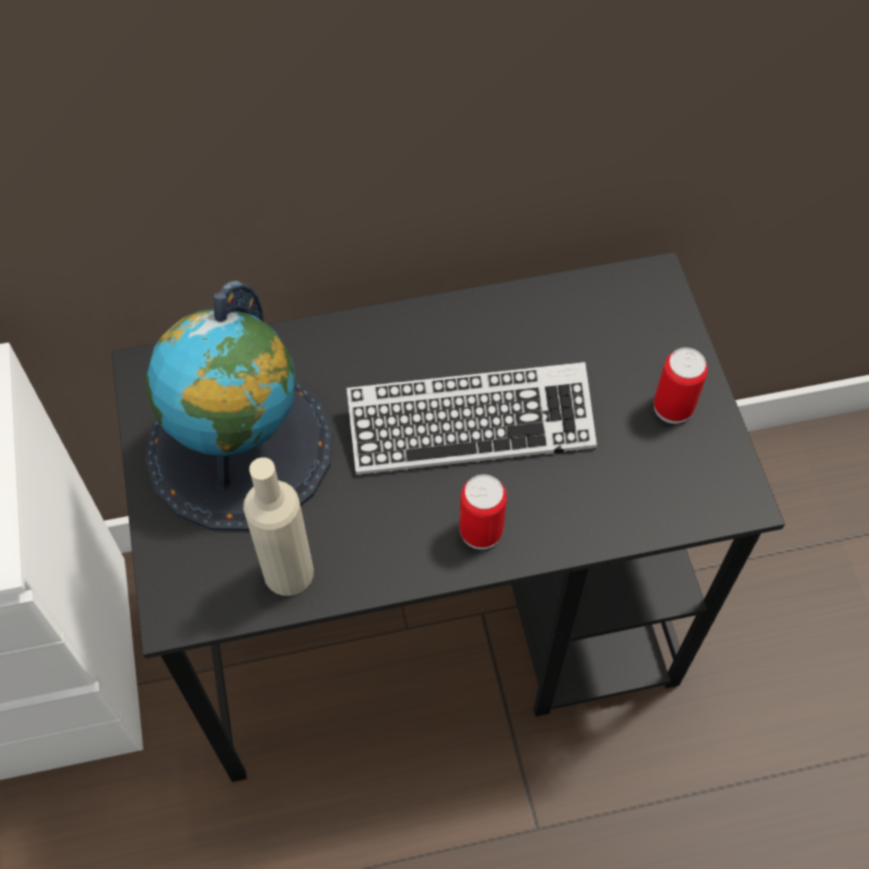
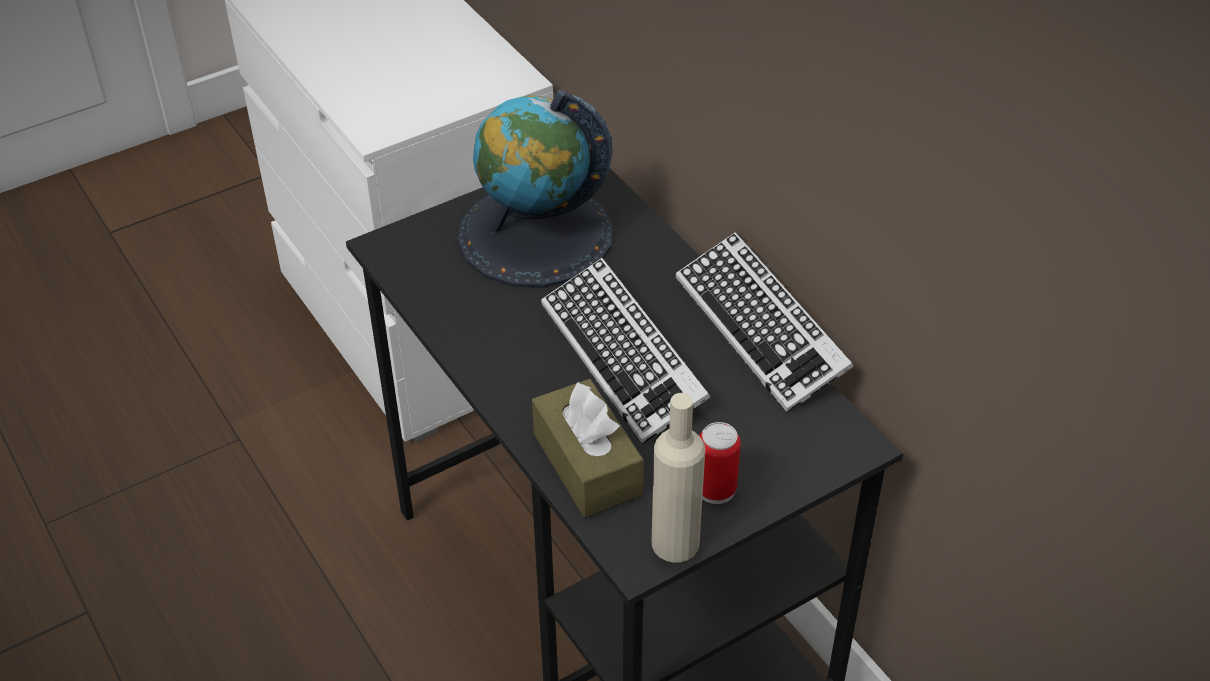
camera: 70 degrees right, 15 degrees down
(288, 572) = (439, 292): beige bottle -> beige bottle (675, 543)
(480, 297) = (761, 330): none -> keyboard
(481, 530) = (524, 391): can -> none
(605, 504) = (587, 464): none -> brown tissue box

